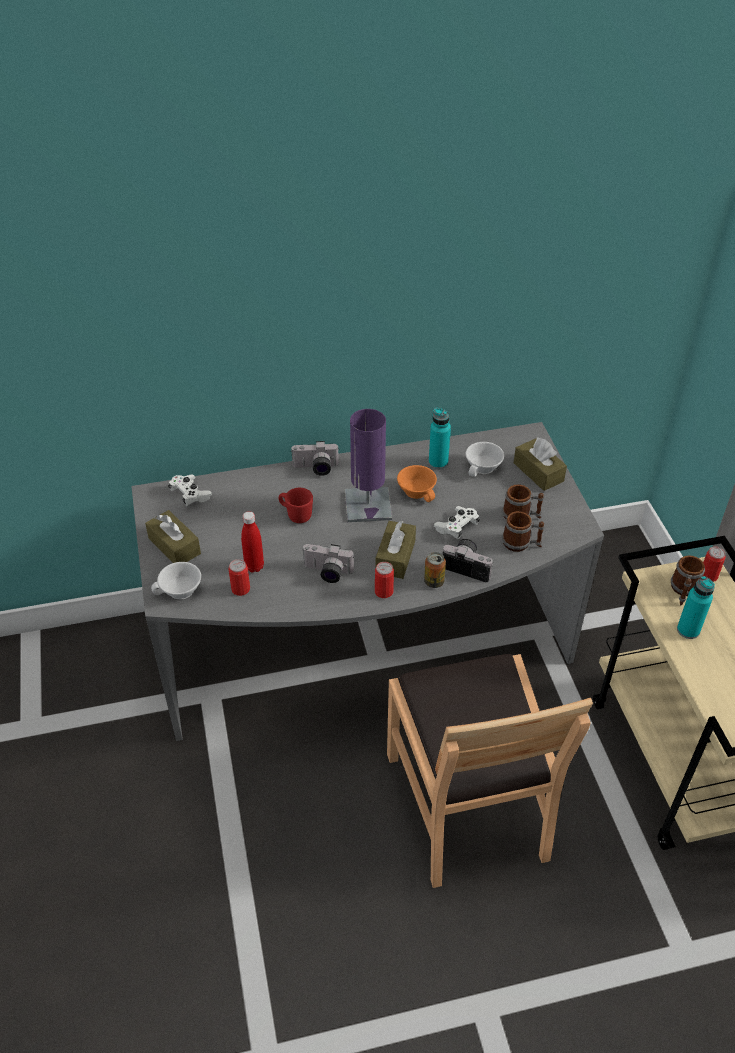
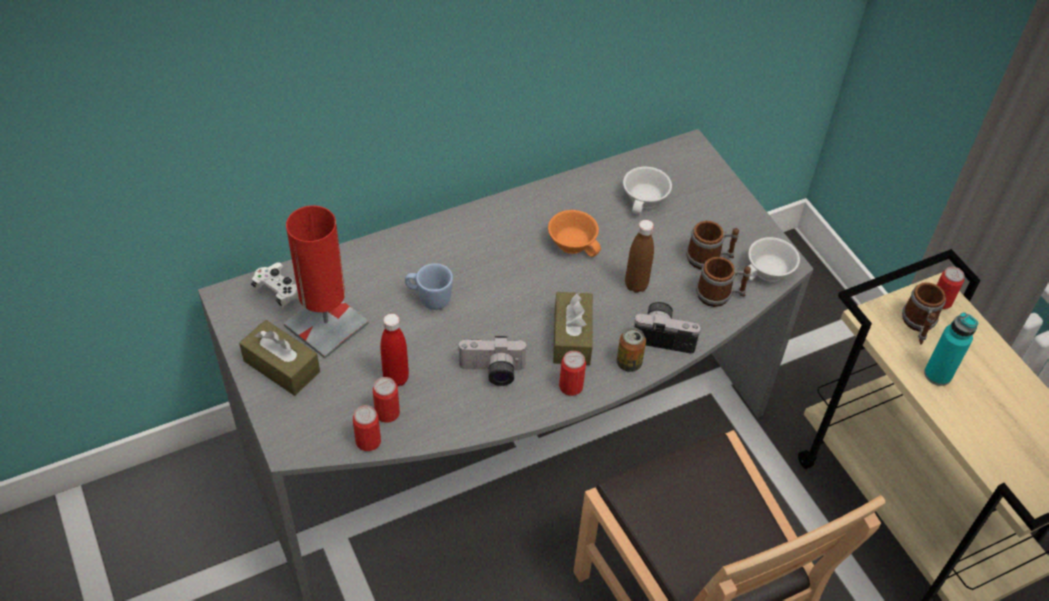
camera: 15 degrees left, 5 degrees up
(180, 591) = (308, 429): white cup -> white cup (769, 272)
(215, 522) = (326, 325): none -> red table lamp
(221, 606) = (368, 441): none -> can
(296, 515) = (429, 298): red mug -> blue mug
(315, 468) = (436, 230): camera -> none
(368, 505) = (517, 271): purple table lamp -> none
(438, 462) = (588, 200): turquoise bottle -> none
(457, 527) = (636, 285): white game controller -> brown bottle
(538, 472) = (713, 196): brown tissue box -> none

